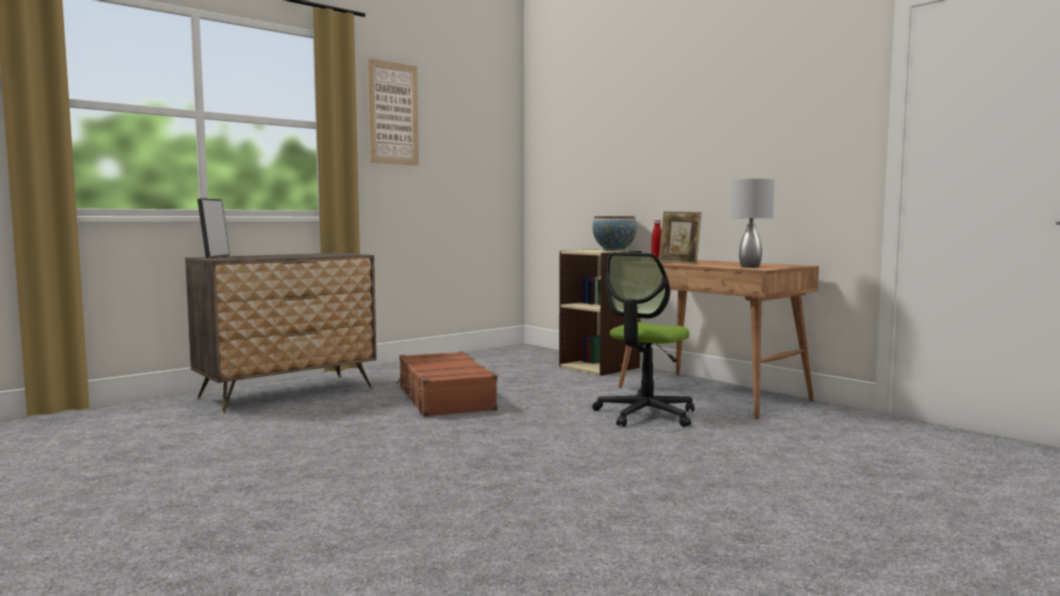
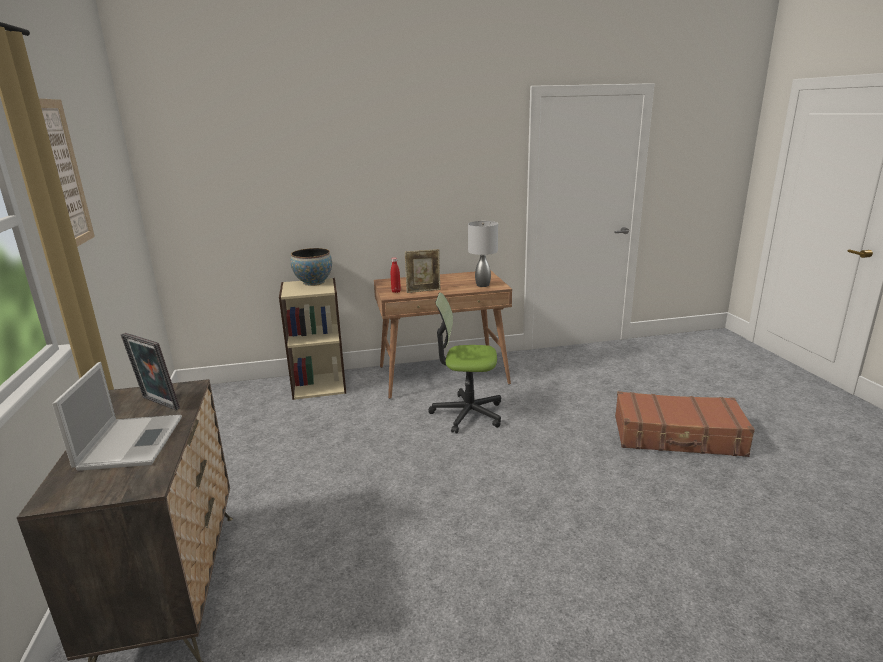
camera: 60 degrees left, 15 degrees up
(215, 257) = (66, 488): picture frame -> picture frame (158, 404)
(273, 256) = (131, 441): none -> laptop
(444, 398) = (326, 484): brown suitcase -> brown suitcase (678, 436)
(645, 415) = (467, 413): office chair -> office chair turned 120 degrees clockwise

